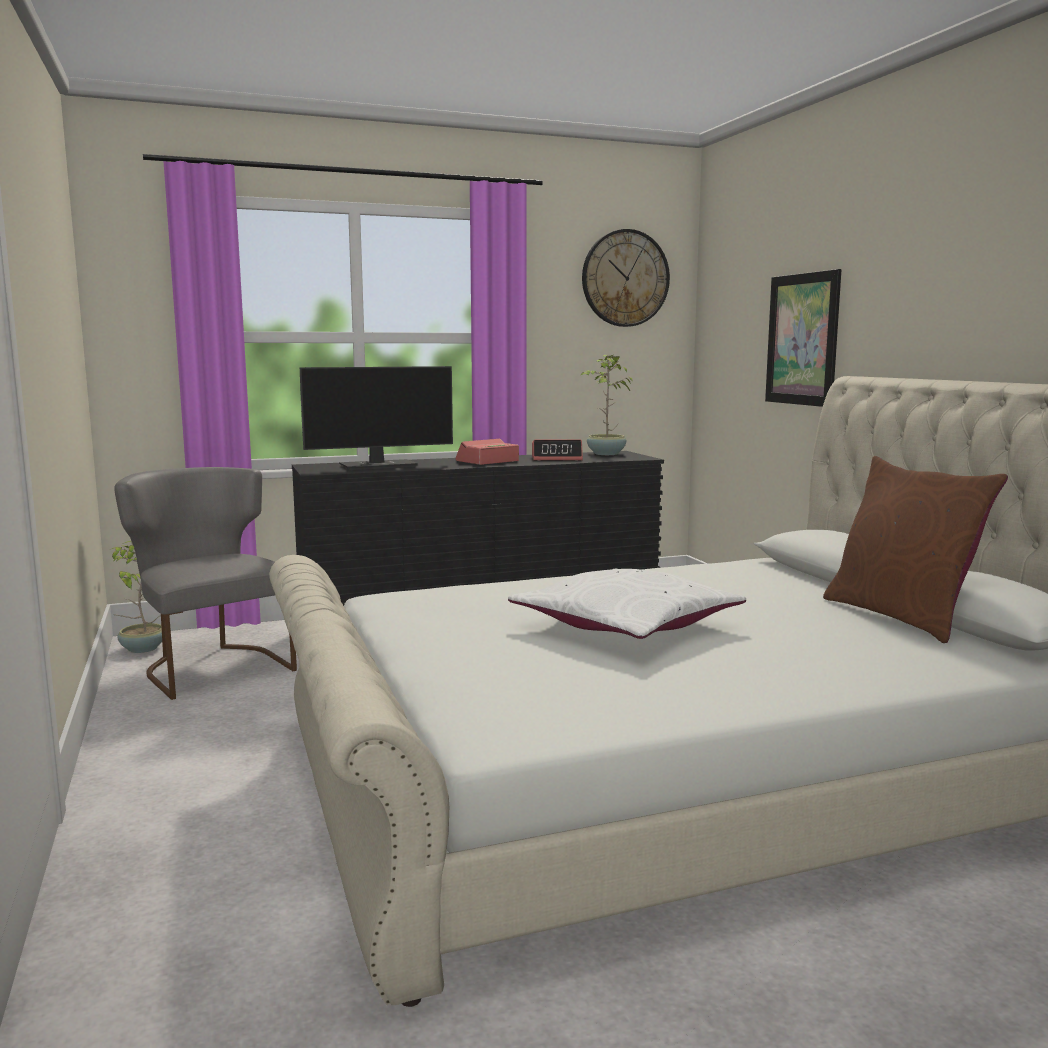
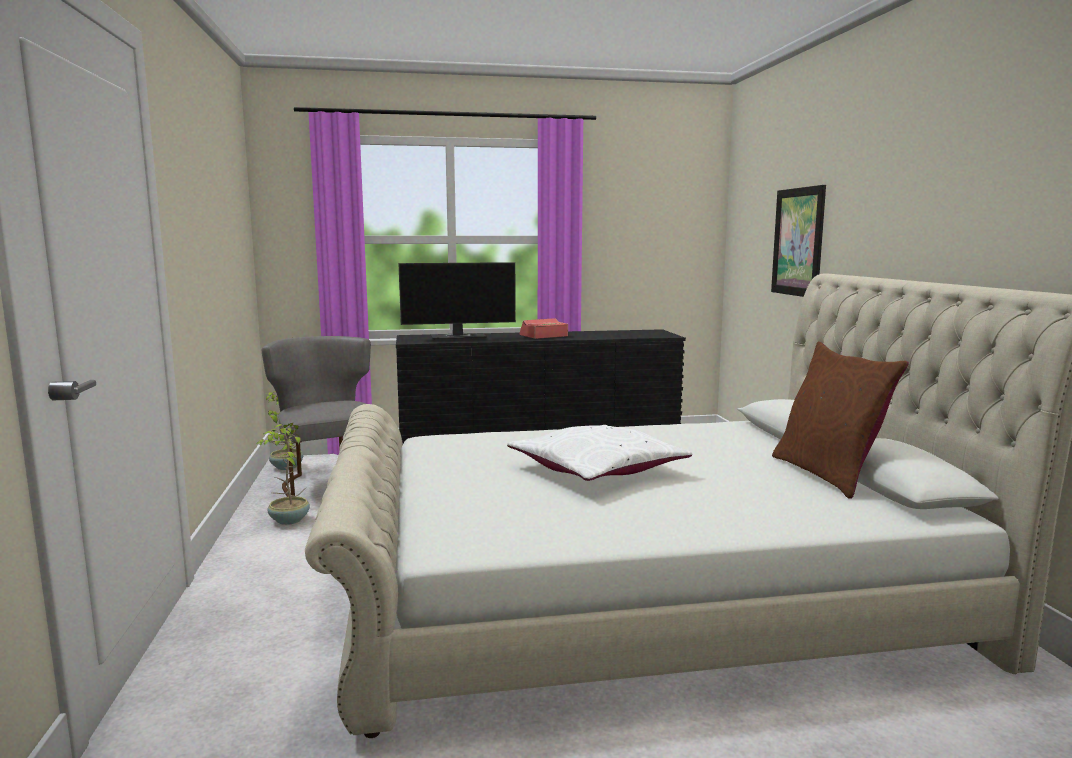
camera: 10 degrees right, 0 degrees up
(557, 459) = (600, 335): alarm clock -> none
(605, 454) = (642, 332): potted plant -> potted plant (288, 520)
(625, 278) = (666, 191): wall clock -> none

